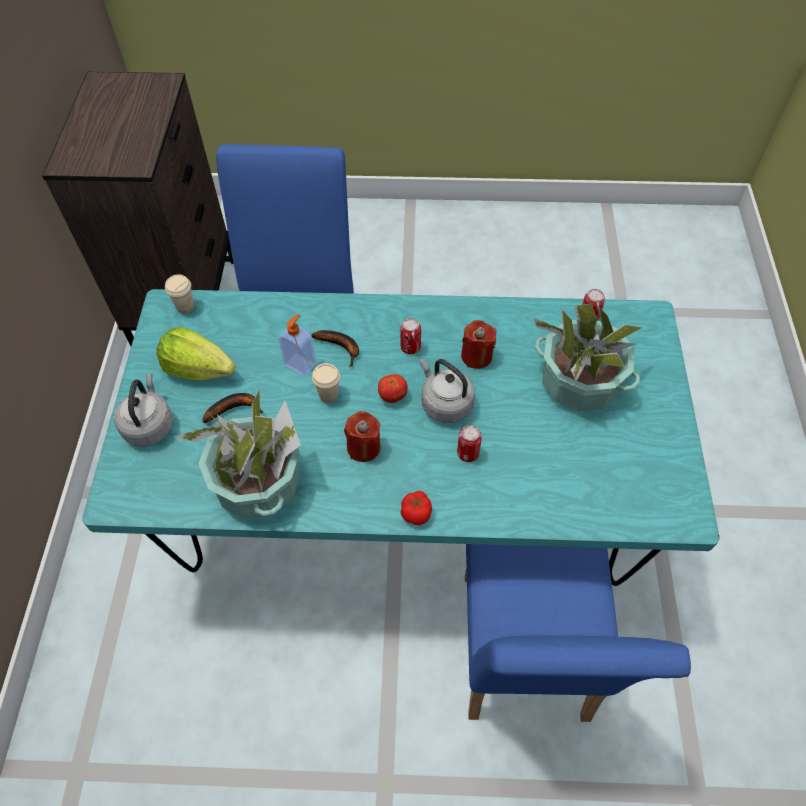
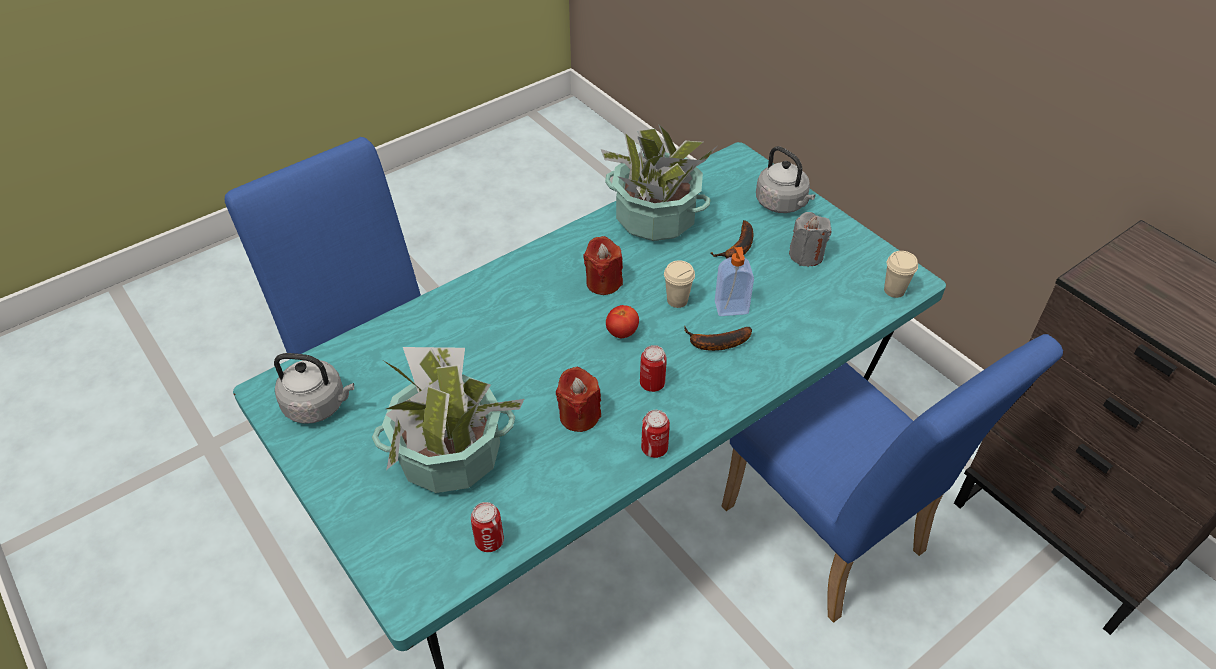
camera: 140 degrees right, 10 degrees down
(198, 369) = (806, 255): lettuce -> grey candle
(416, 513) = (515, 267): tomato -> none
(444, 403) = (569, 354): grey kettle -> grey kettle (318, 405)
(468, 453) = (511, 328): can -> can (654, 448)

